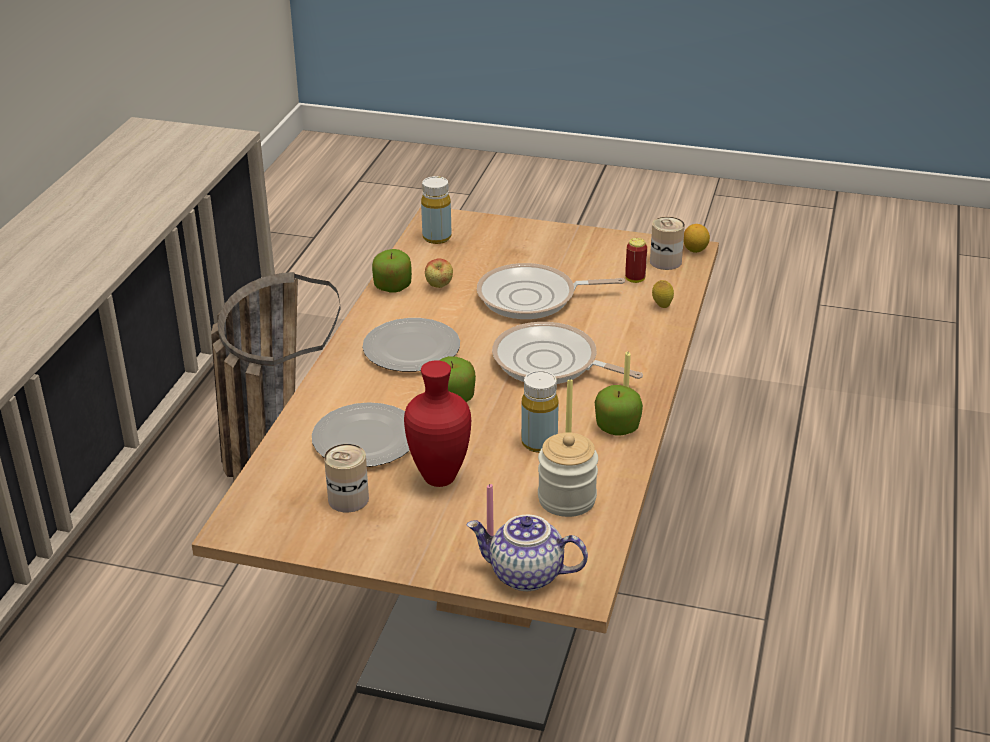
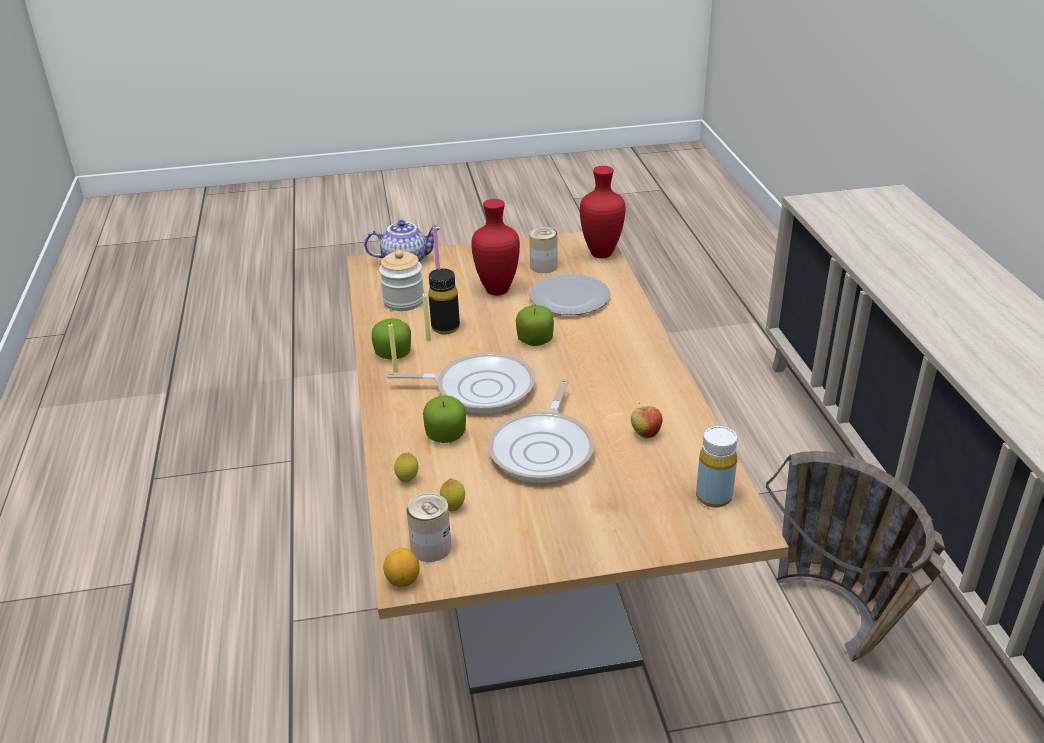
camera: 155 degrees right, 0 degrees up
(254, 497) = (601, 253): none -> red vase
(392, 286) = (688, 420): apple -> apple (446, 434)
(410, 349) = (606, 366): plate -> none
(532, 298) = (544, 449): frying pan -> frying pan turned 135 degrees clockwise
(539, 443) = (445, 328): yellow bottle -> black bottle
(635, 279) = (453, 508): can -> lemon

